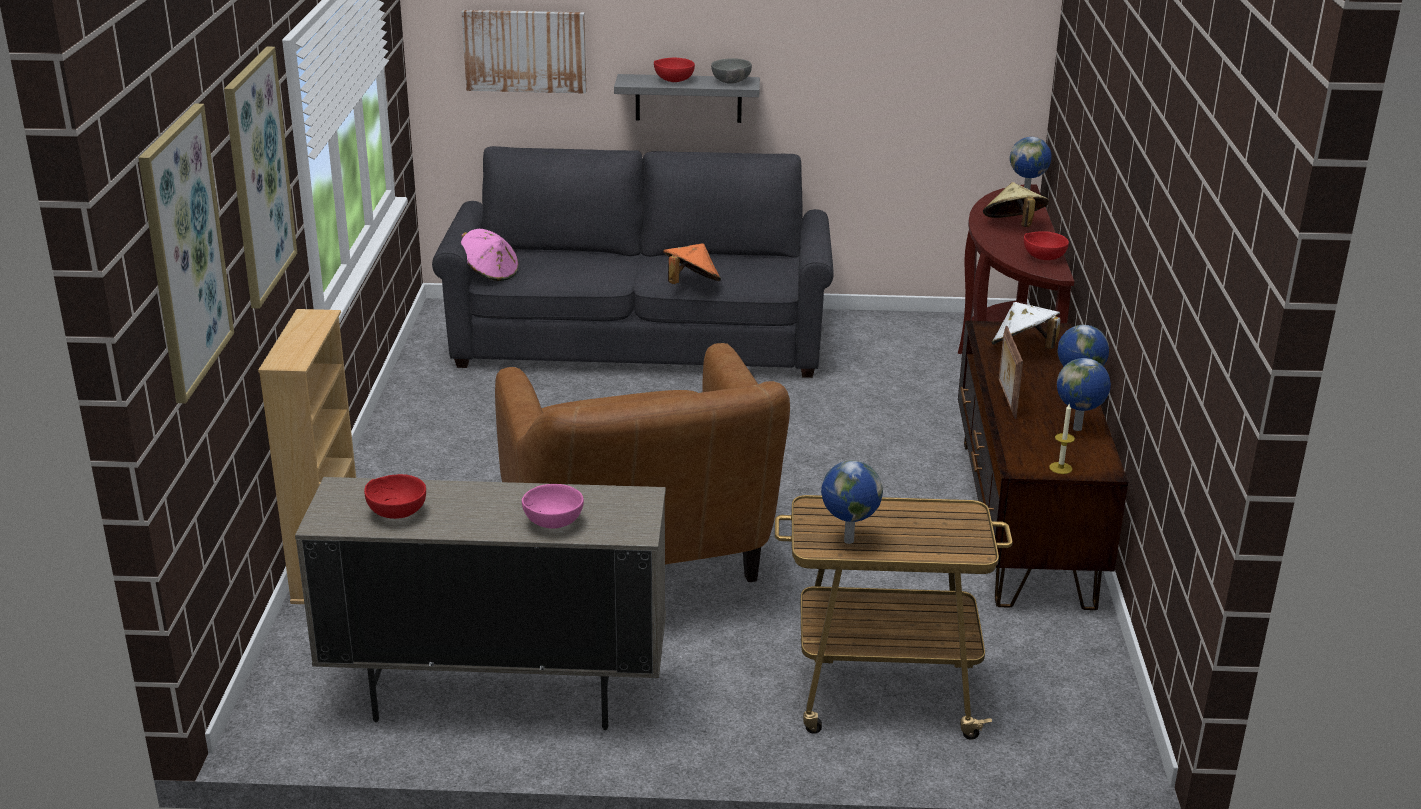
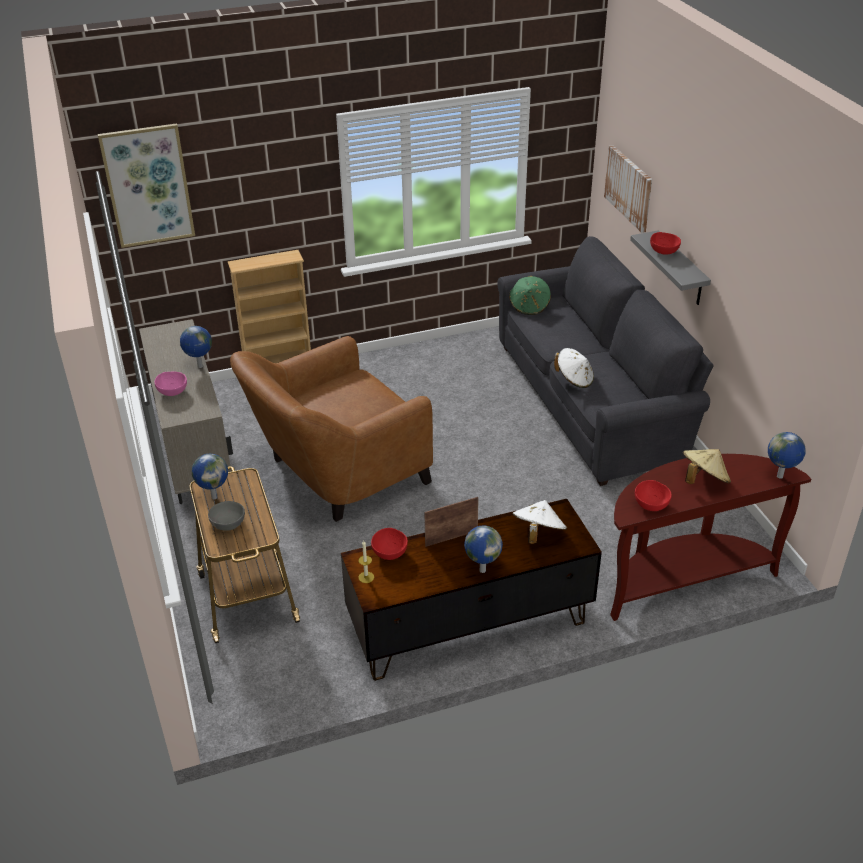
camera: 70 degrees right, 10 degrees up
(257, 176) = (265, 174): picture -> none
(396, 512) = (167, 347): red bowl -> red bowl (390, 552)
(490, 273) = (529, 306): pink hat -> green hat
(691, 284) = (574, 379): orange hat -> white hat
(731, 82) = (684, 272): grey bowl -> grey bowl (227, 525)
(1078, 429) = (427, 578): globe -> globe (200, 367)

